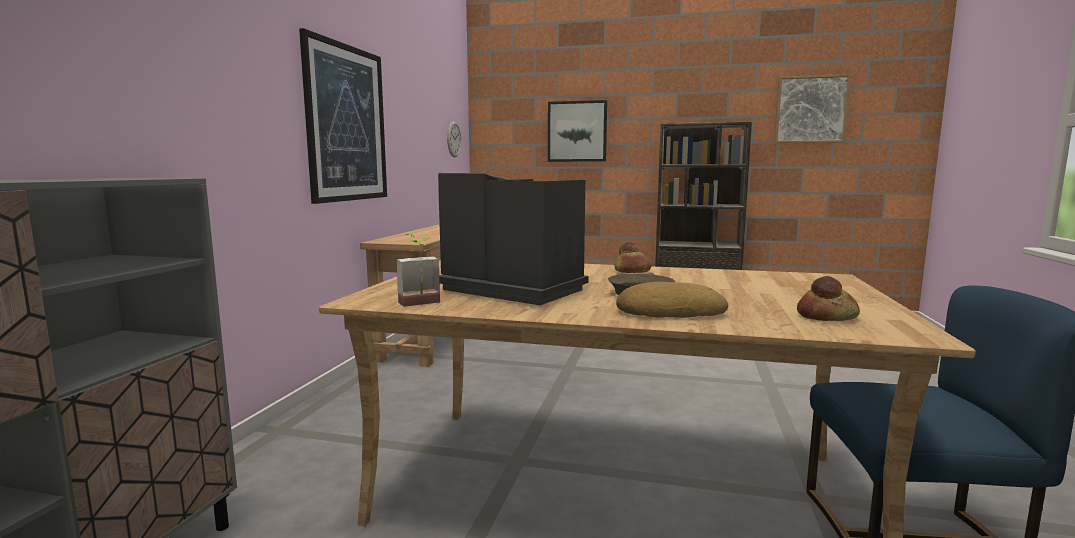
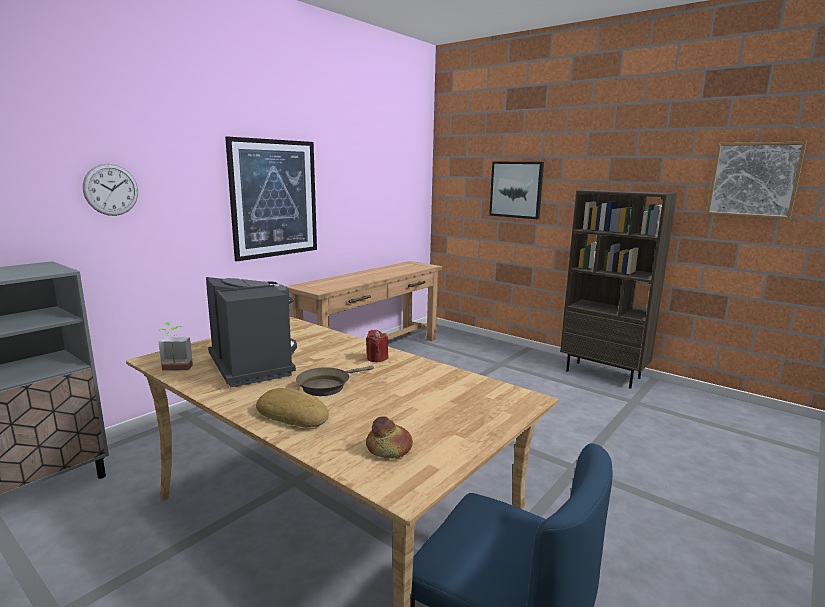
camera: 25 degrees right, 5 degrees up
(454, 139) = (408, 194): wall clock -> wall clock (111, 190)
(631, 272) = (377, 358): bread -> red candle

